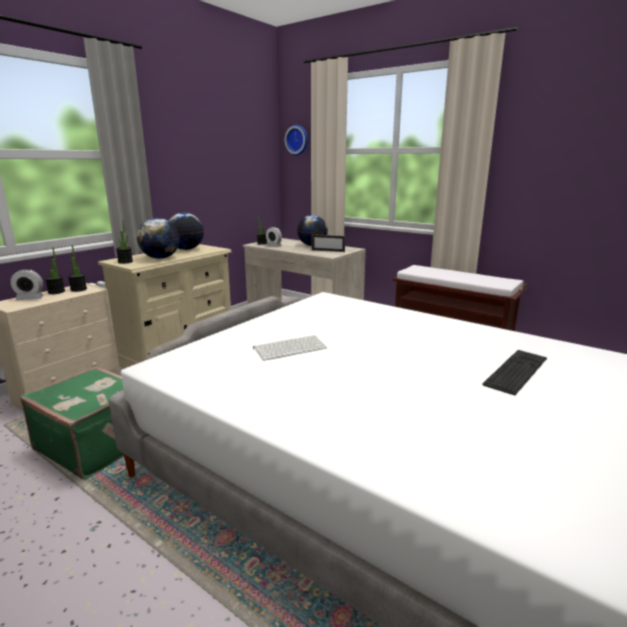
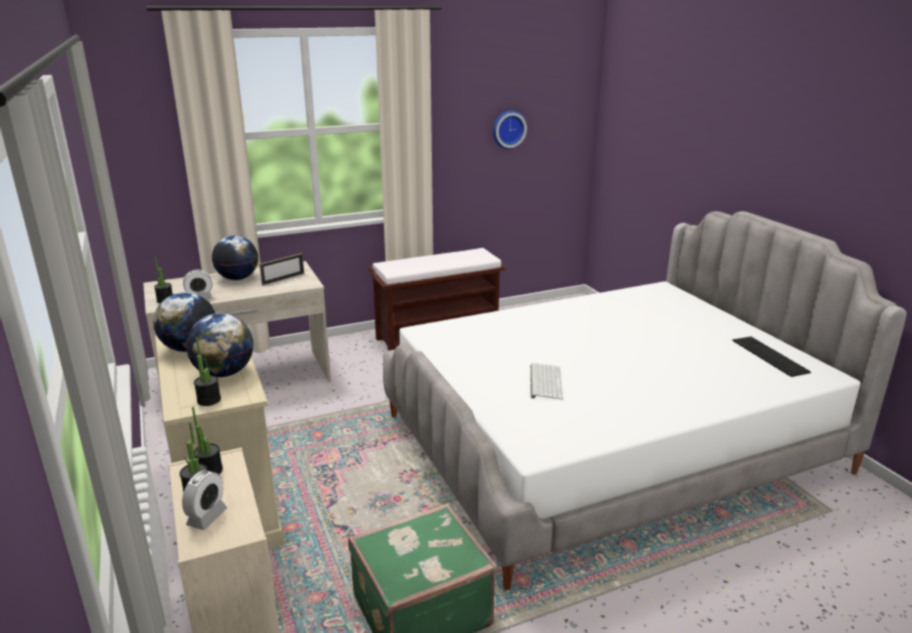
camera: 60 degrees left, 5 degrees up
(297, 140) = (136, 125): wall clock -> wall clock (508, 129)
(516, 371) = (650, 321): keyboard -> keyboard (769, 356)

